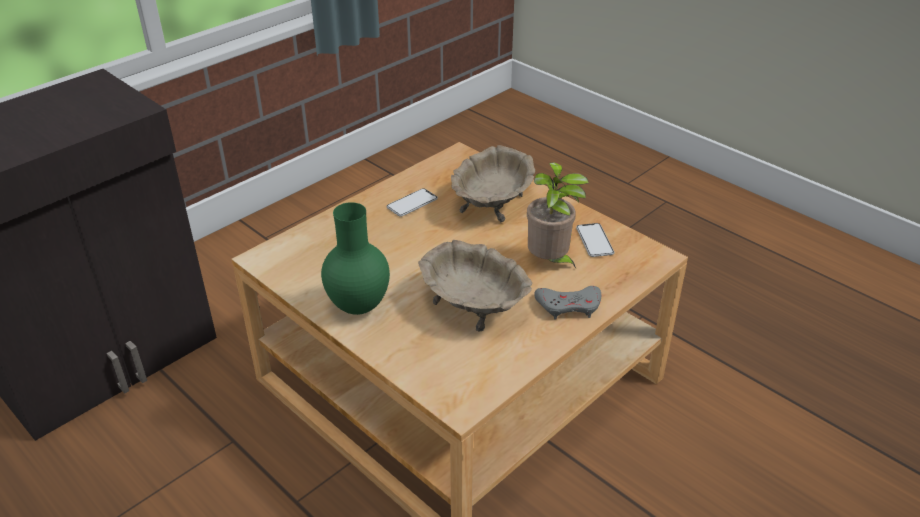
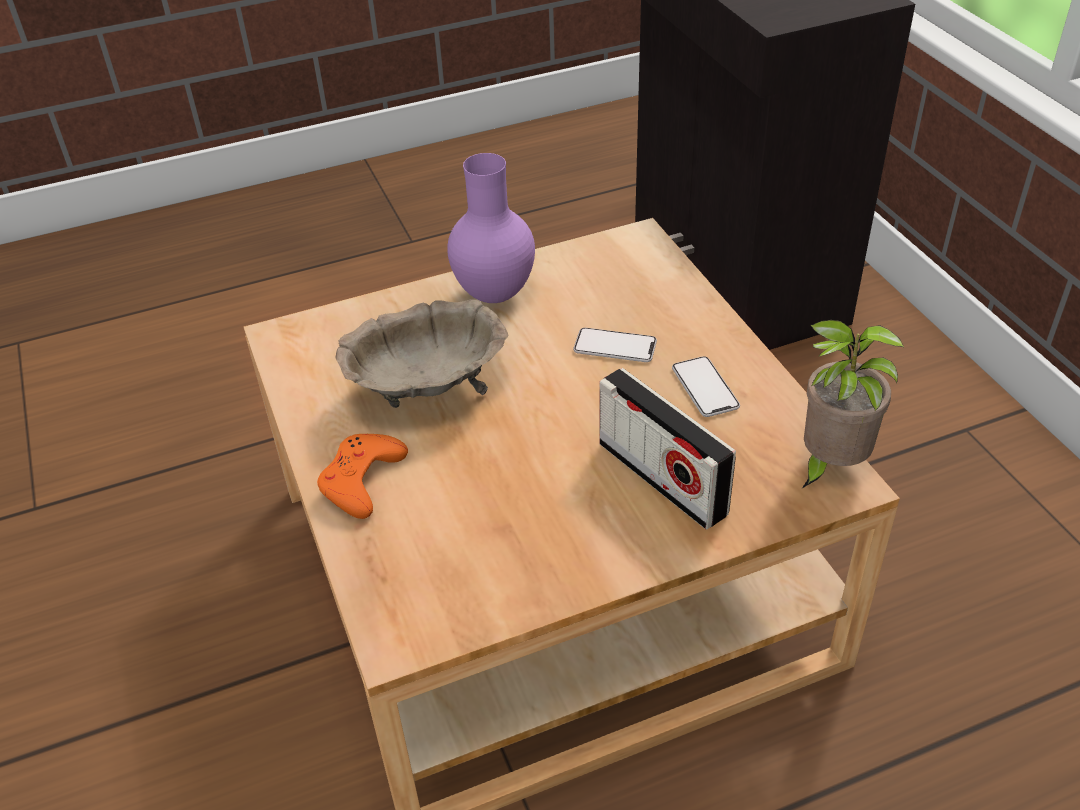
camera: 115 degrees right, 5 degrees up
(359, 306) = (496, 295): green vase -> purple vase
(492, 203) = (662, 478): beige bowl -> radio
(550, 262) = (467, 495): potted plant -> potted plant (829, 465)
(569, 306) = (361, 480): grey game controller -> orange game controller
(594, 241) = (487, 572): phone -> phone (615, 346)

